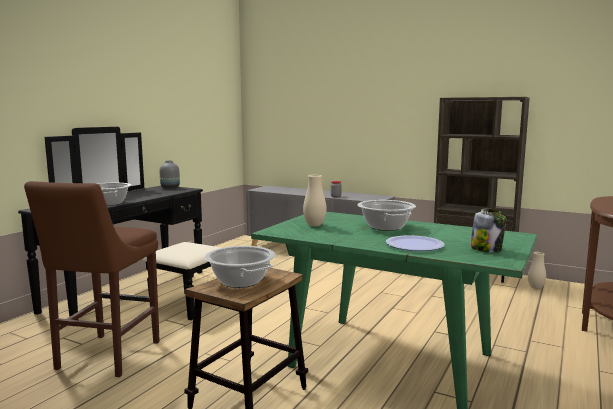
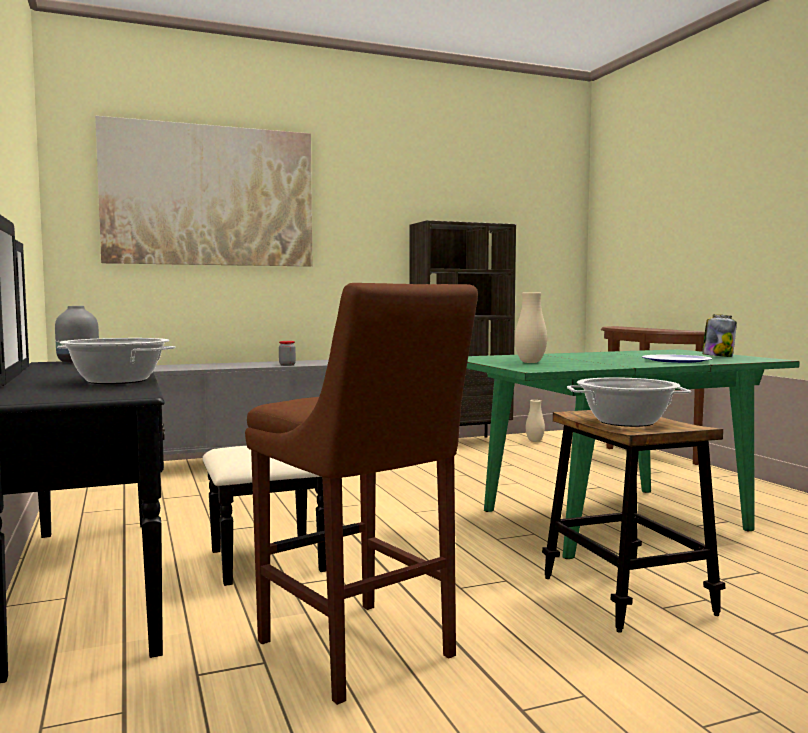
camera: 50 degrees left, 5 degrees down
(316, 87) = (209, 196): none -> picture
(386, 227) = (584, 357): cooking pot -> none

